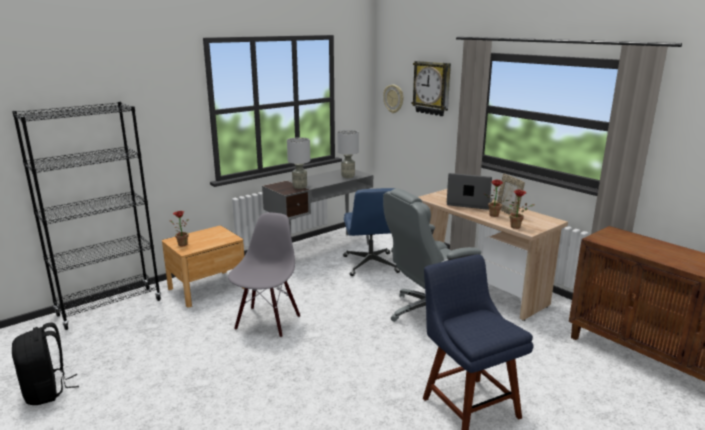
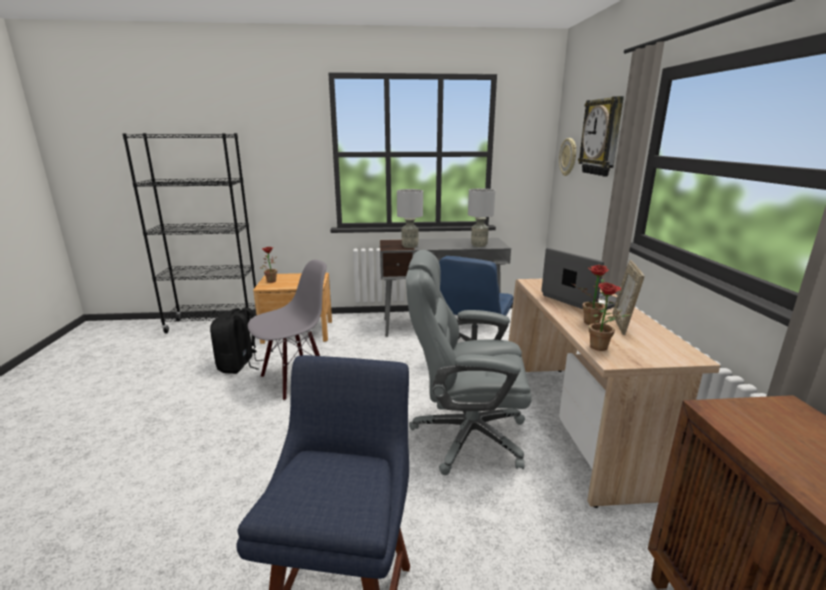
camera: 35 degrees right, 0 degrees up
(47, 391) = (82, 376): black backpack -> black backpack (239, 365)

